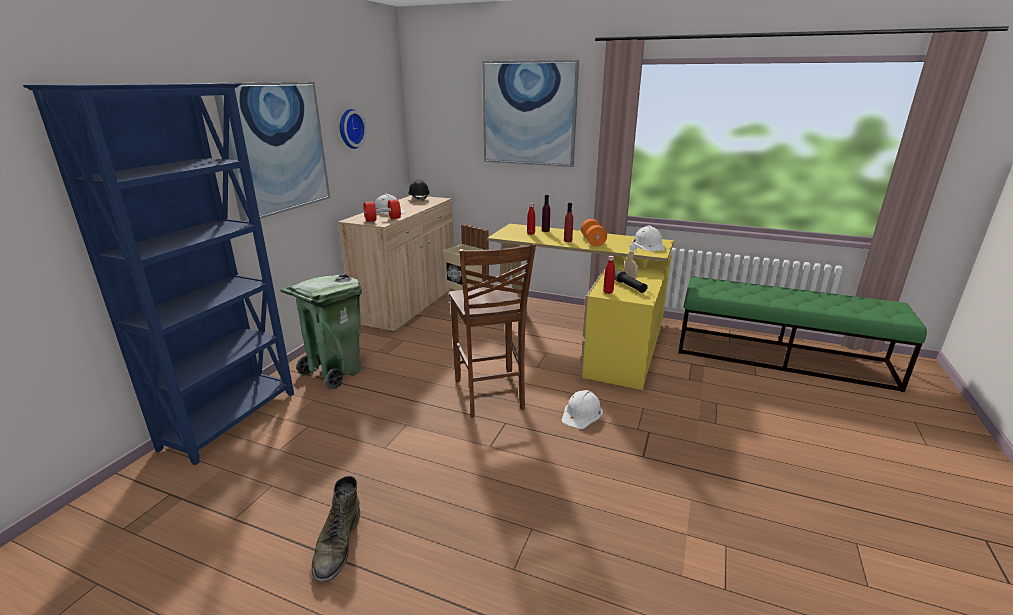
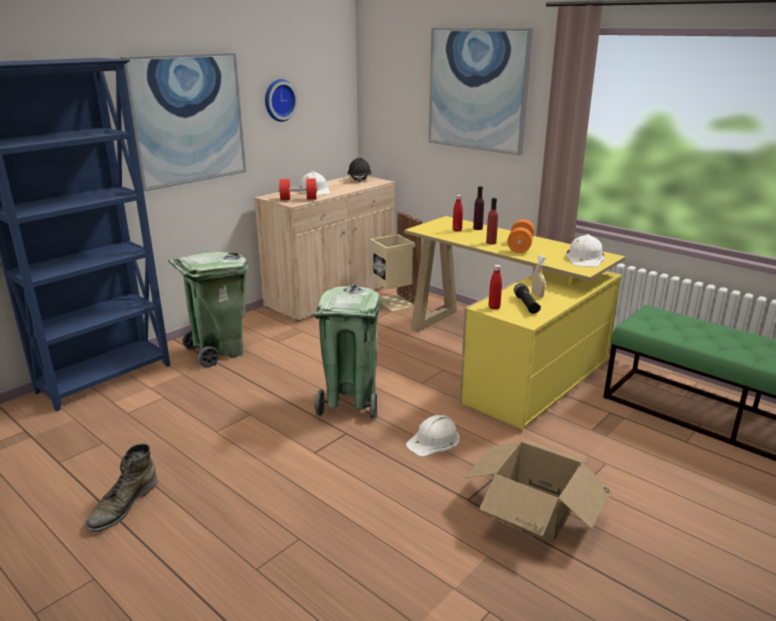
camera: 20 degrees right, 0 degrees up
(490, 395) = (350, 402): brown chair -> green trash can
(696, 452) = (534, 510): none -> cardboard box

